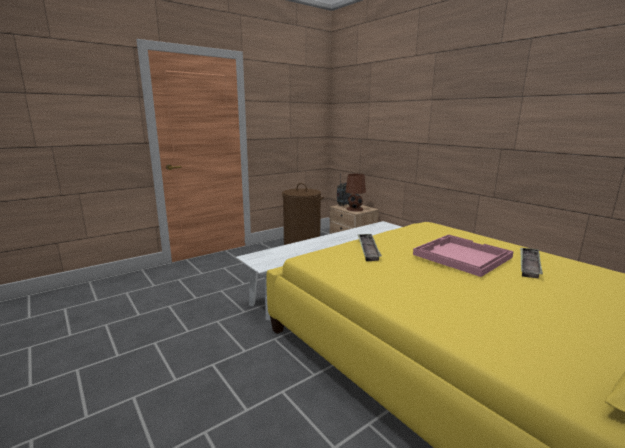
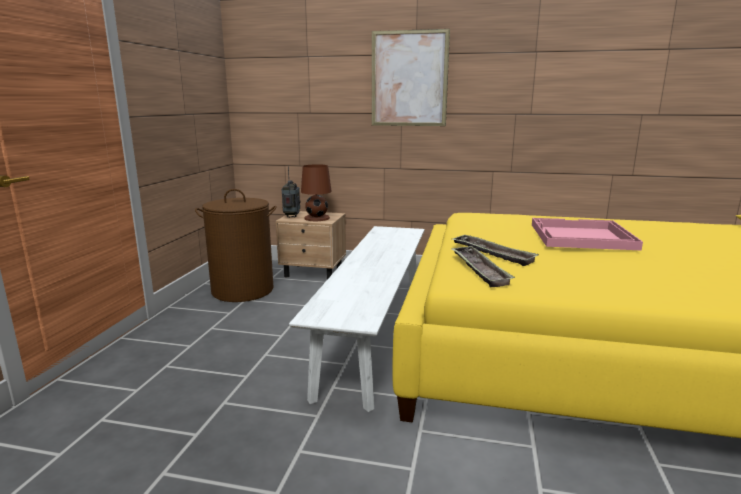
camera: 40 degrees left, 0 degrees up
(425, 118) = (409, 79): none -> picture
(529, 265) = (633, 231): tray -> tray (479, 270)

